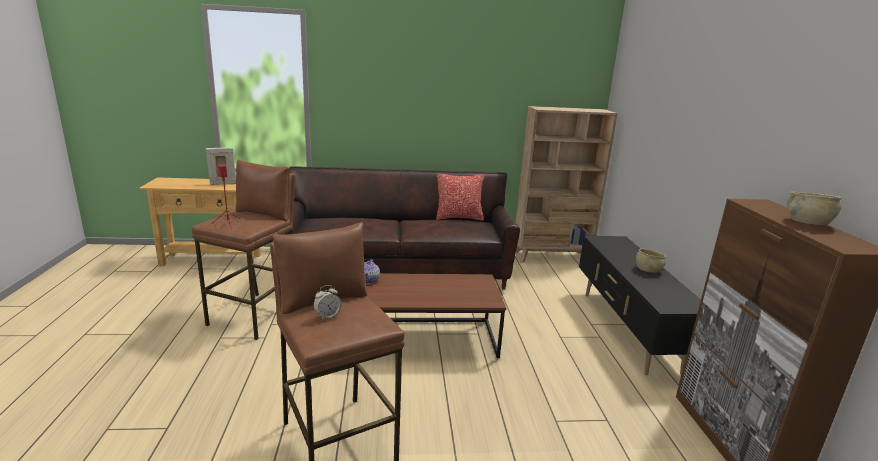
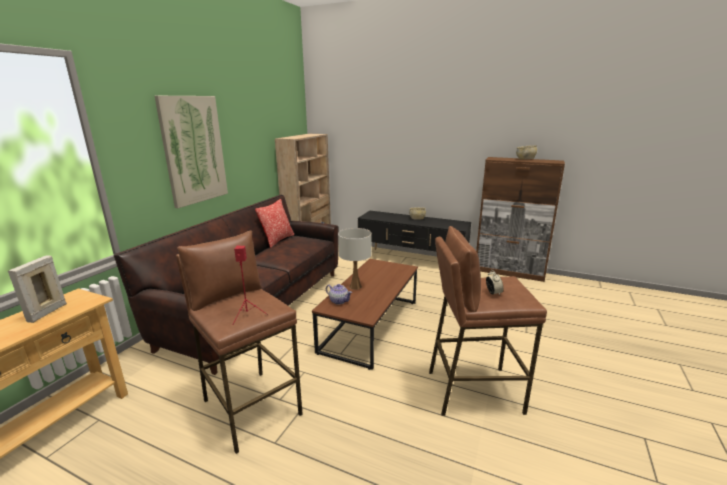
camera: 60 degrees left, 0 degrees up
(404, 101) = (193, 150): none -> picture
(409, 281) = (355, 286): none -> white table lamp

